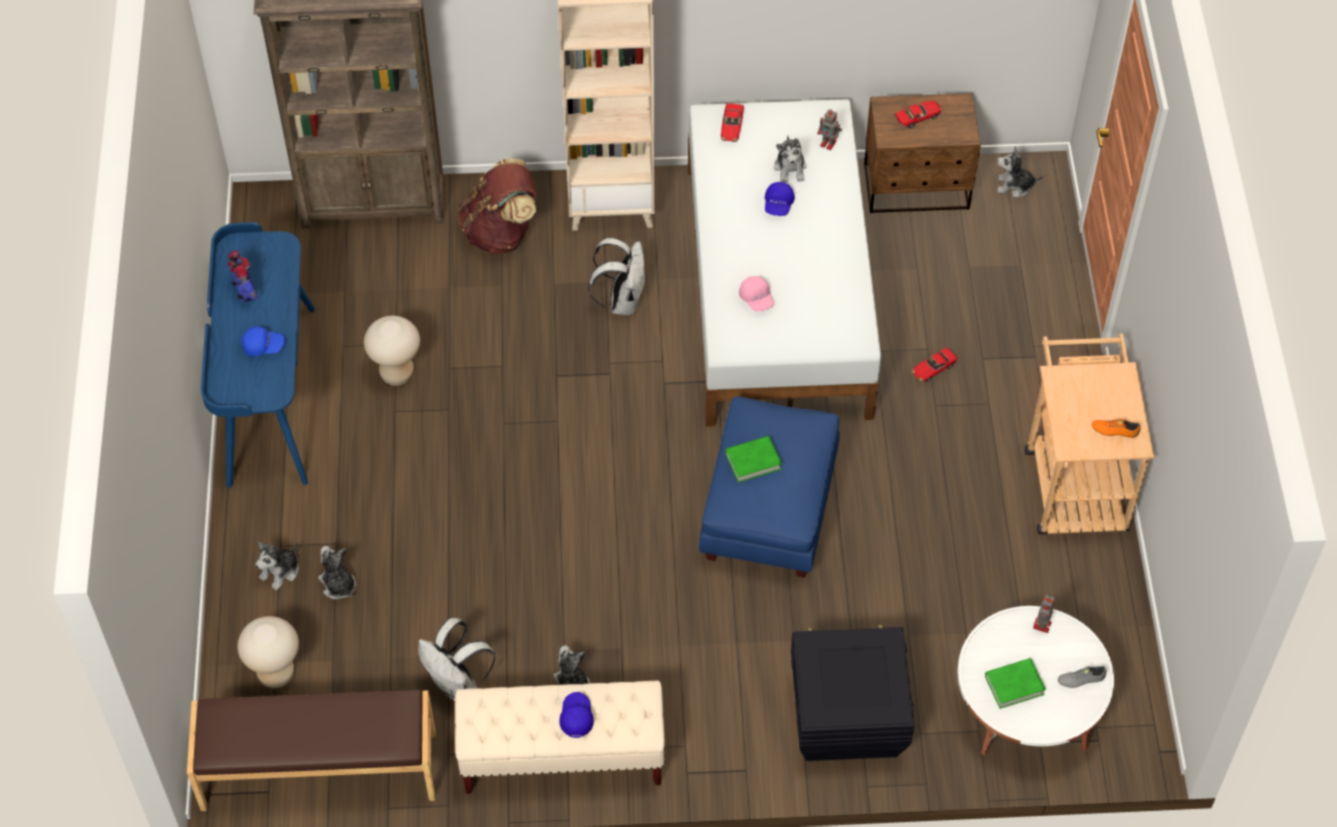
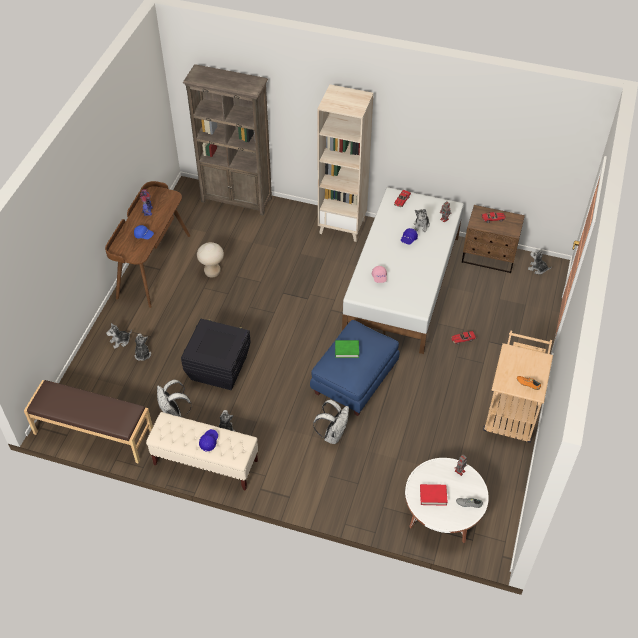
camera: 20 degrees right, 5 degrees down
(269, 395) = (153, 266): blue desk -> brown desk
(276, 674) = (96, 384): beige stool -> none
(501, 232) = (287, 226): brown backpack -> none
(622, 301) = (328, 269): white backpack -> white backpack (333, 434)
(846, 717) = (349, 487): black storage box -> black storage box (218, 368)
(1014, 685) = (433, 496): green book -> red book

